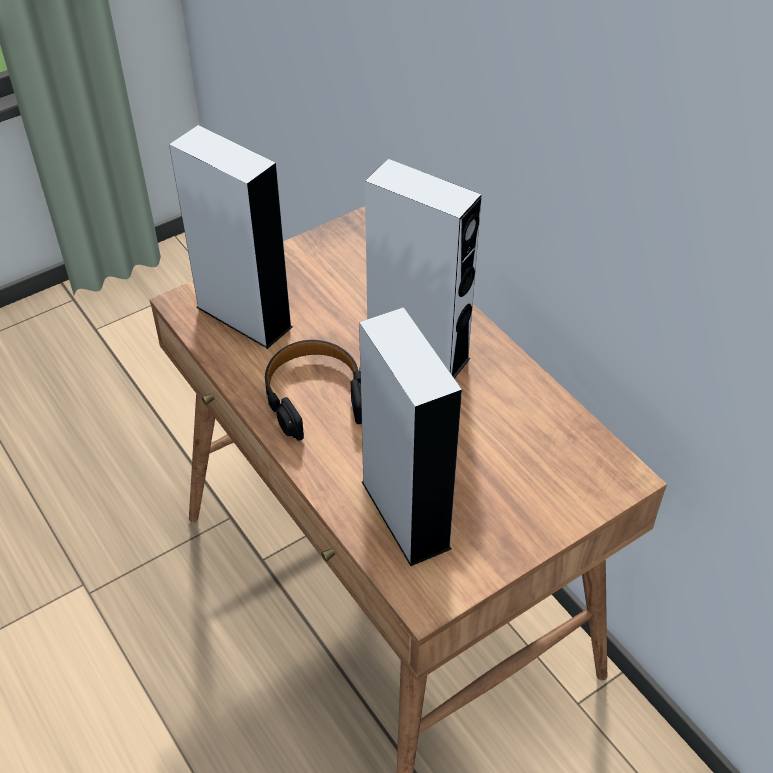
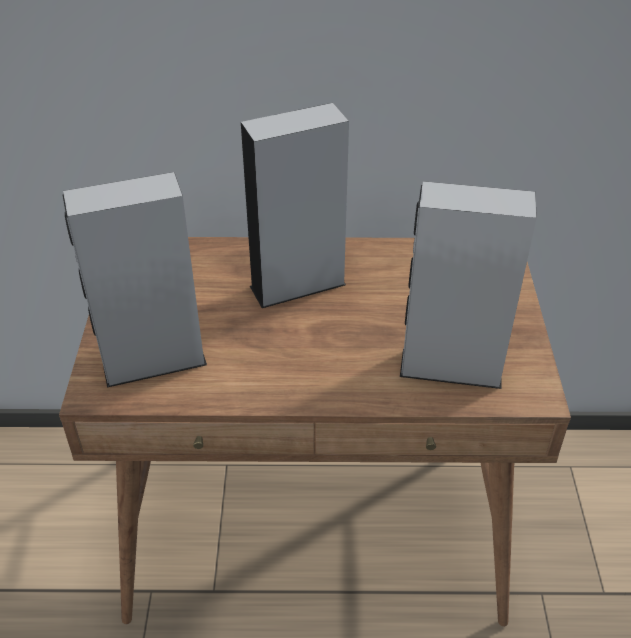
camera: 55 degrees left, 5 degrees down
(315, 396) = (287, 361): black headphones -> none

